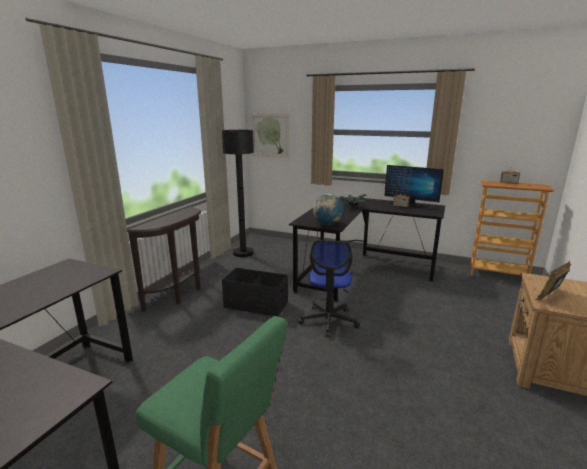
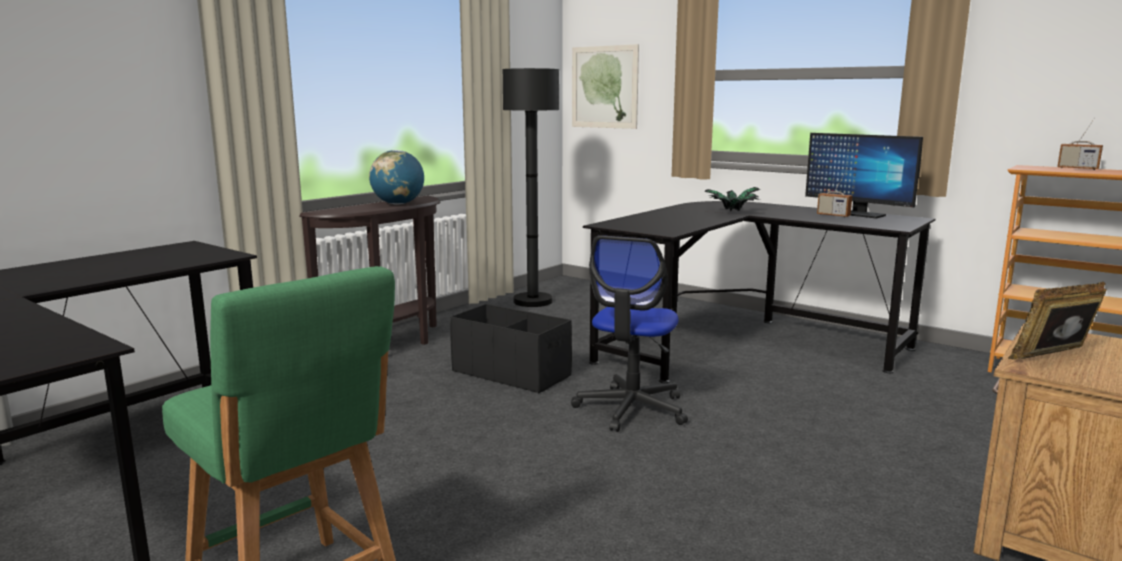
camera: 15 degrees right, 5 degrees down
(327, 224) = (655, 229): globe -> globe (398, 204)

